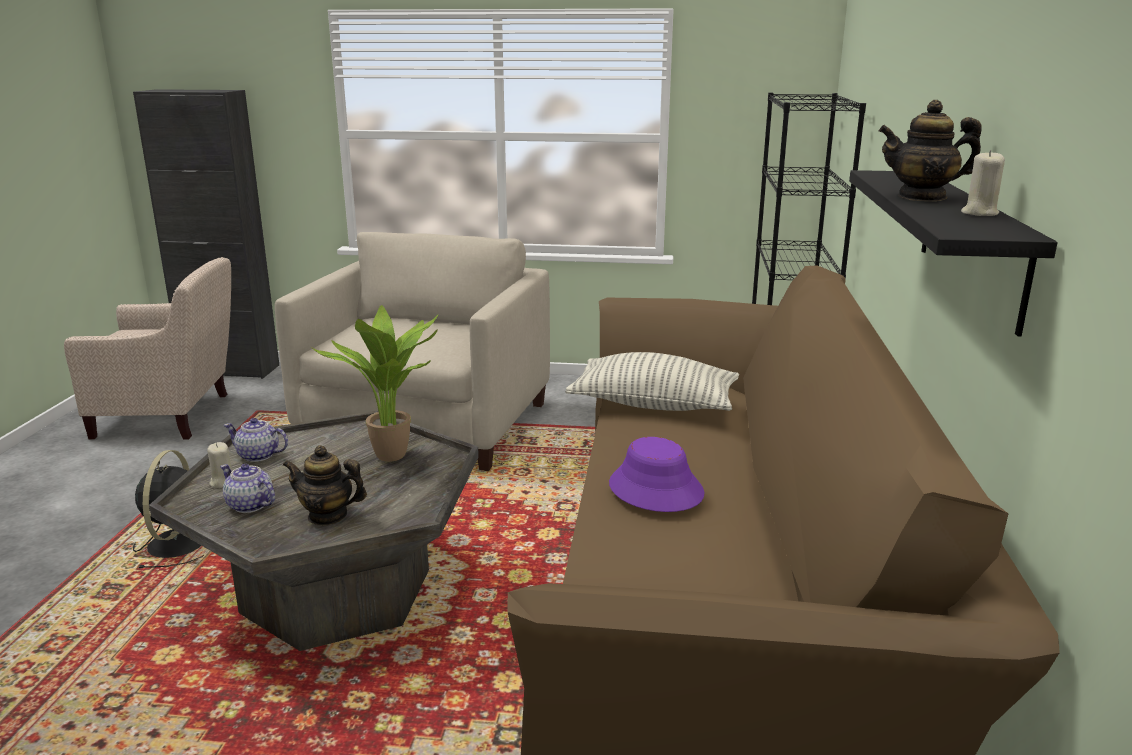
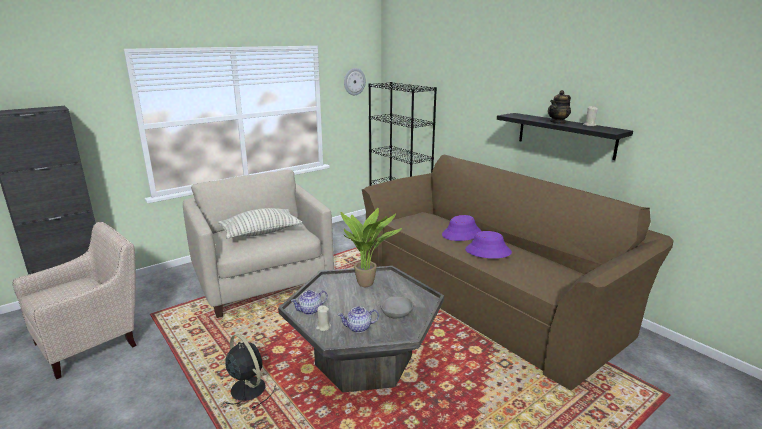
camera: 45 degrees left, 0 degrees up
(328, 515) = (397, 314): teapot -> grey bowl
(653, 405) = (421, 226): pillow -> pillow (261, 233)
(684, 442) = (462, 234): none -> purple hat
(759, 89) = (354, 81): none -> wall clock

